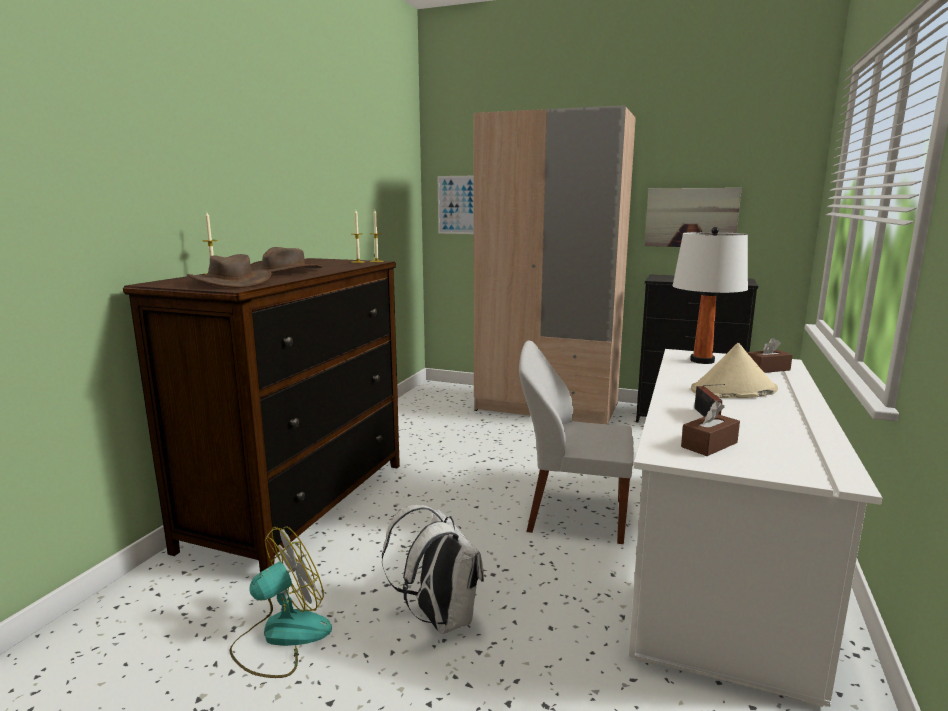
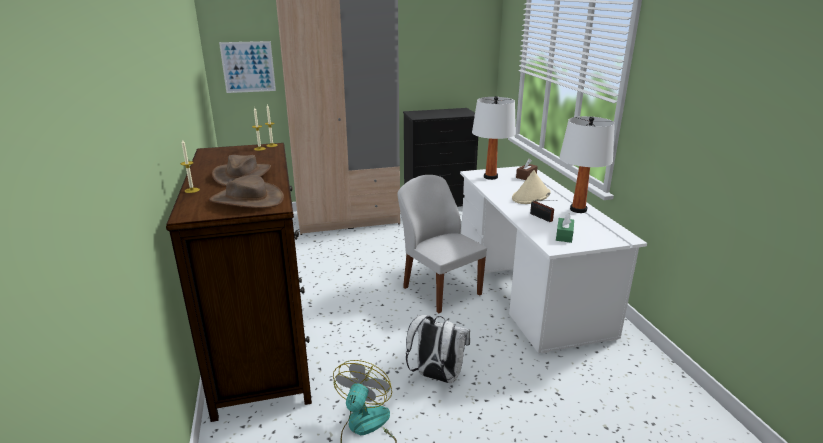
camera: 35 degrees left, 10 degrees up
(573, 515) = (440, 290): white chair -> white chair turned 75 degrees clockwise
(691, 217) = (425, 69): picture -> none
(709, 445) = (564, 235): brown tissue box -> green tissue box
(798, 421) = (578, 209): none -> white table lamp

